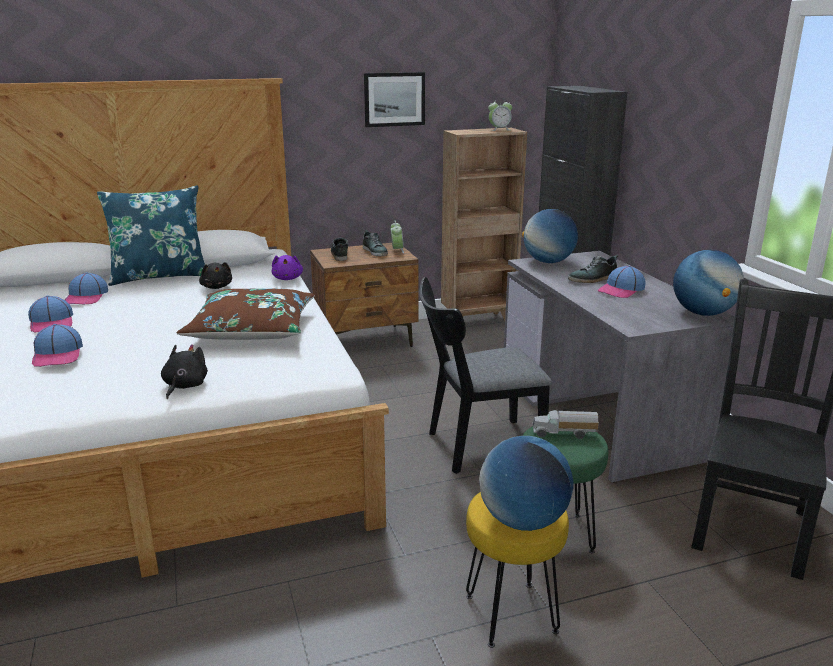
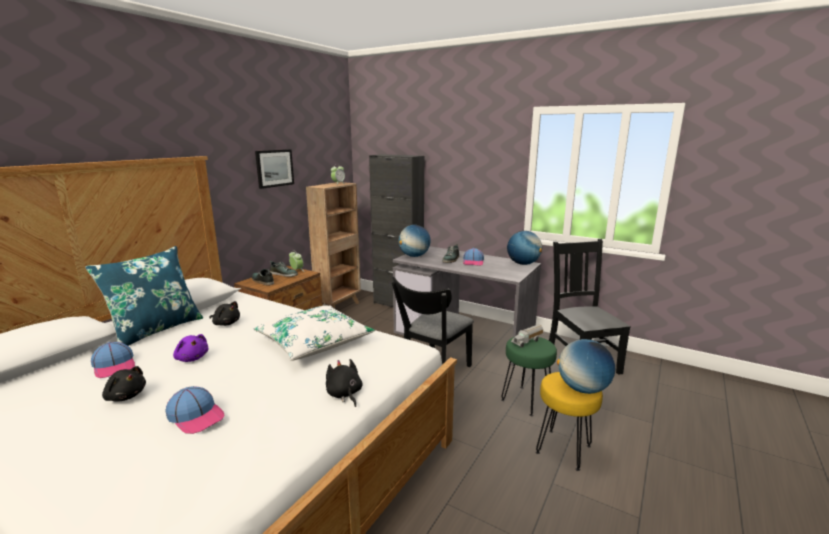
camera: 40 degrees left, 5 degrees down
(52, 323) = (125, 396): cap -> black plush toy
(252, 329) = (314, 342): brown pillow -> white pillow
(287, 278) = (269, 303): purple plush toy -> purple plush toy (192, 358)

